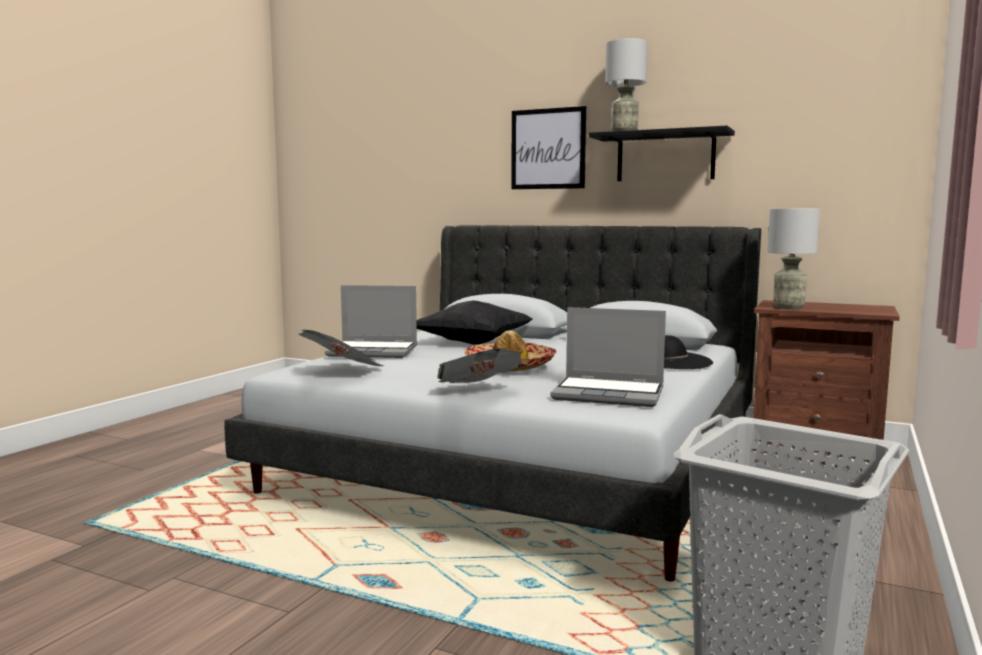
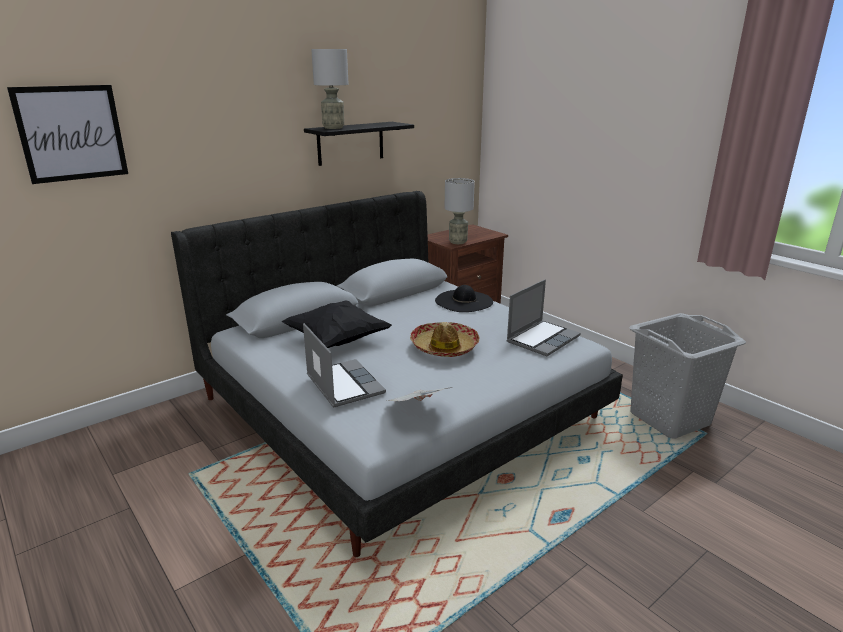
camera: 65 degrees left, 15 degrees up
(374, 351) = (343, 384): laptop -> laptop turned 60 degrees counterclockwise
(478, 391) = (511, 373): newspaper -> none
(548, 149) = (256, 141): picture -> picture (71, 133)

